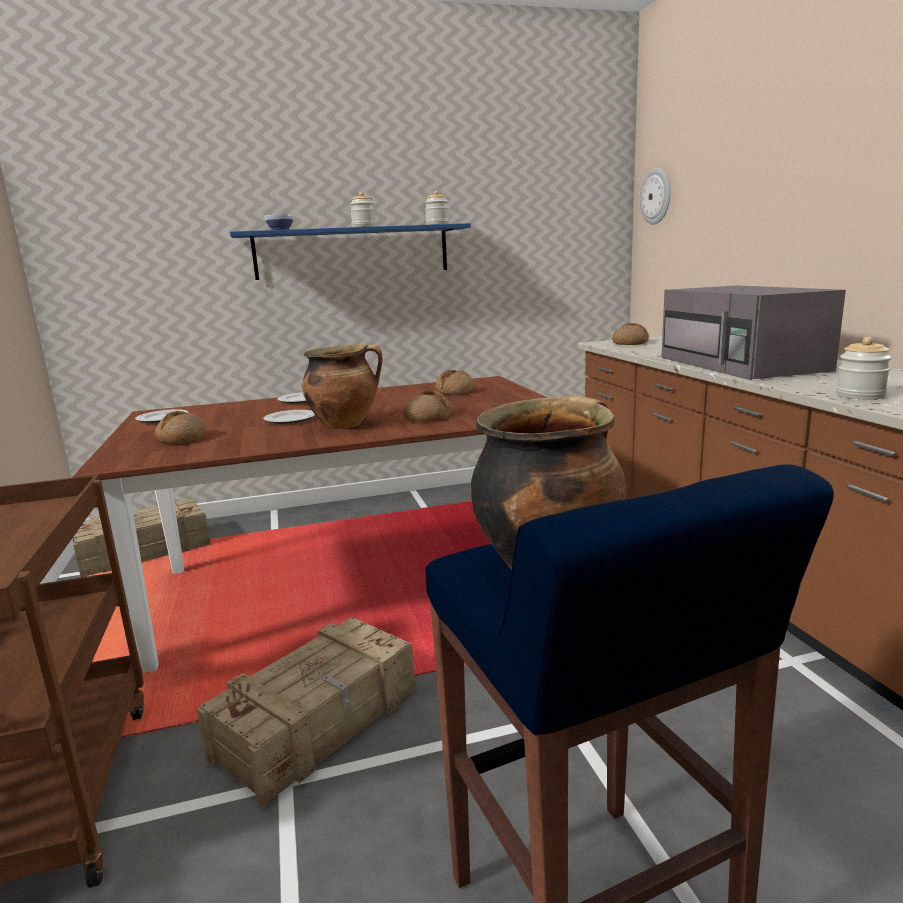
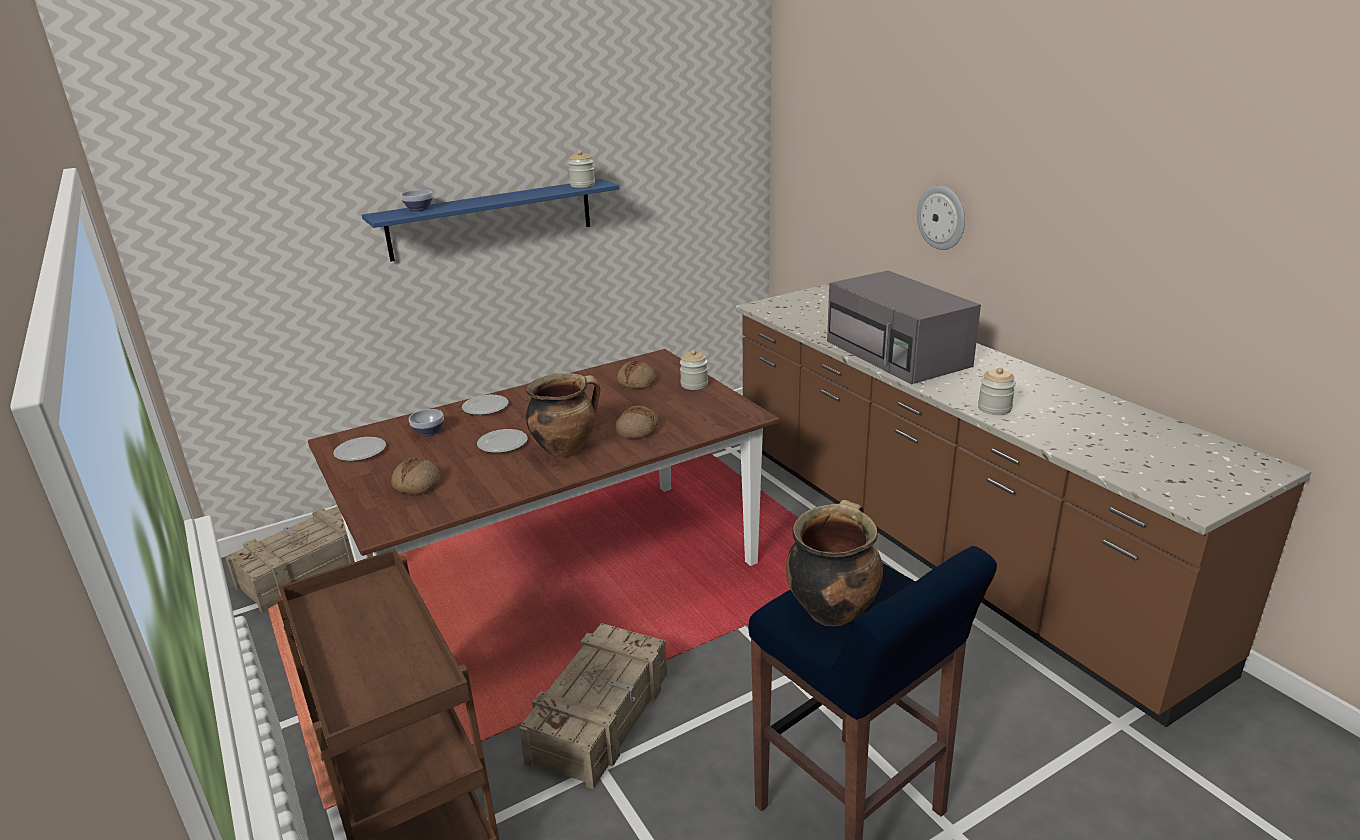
camera: 15 degrees left, 10 degrees up
(235, 410) = (429, 431): none -> bowl
(364, 227) = (508, 197): jar -> jar (694, 384)
(630, 343) = (787, 307): bread -> none
(656, 196) = (797, 140): wall clock -> wall clock (942, 217)

